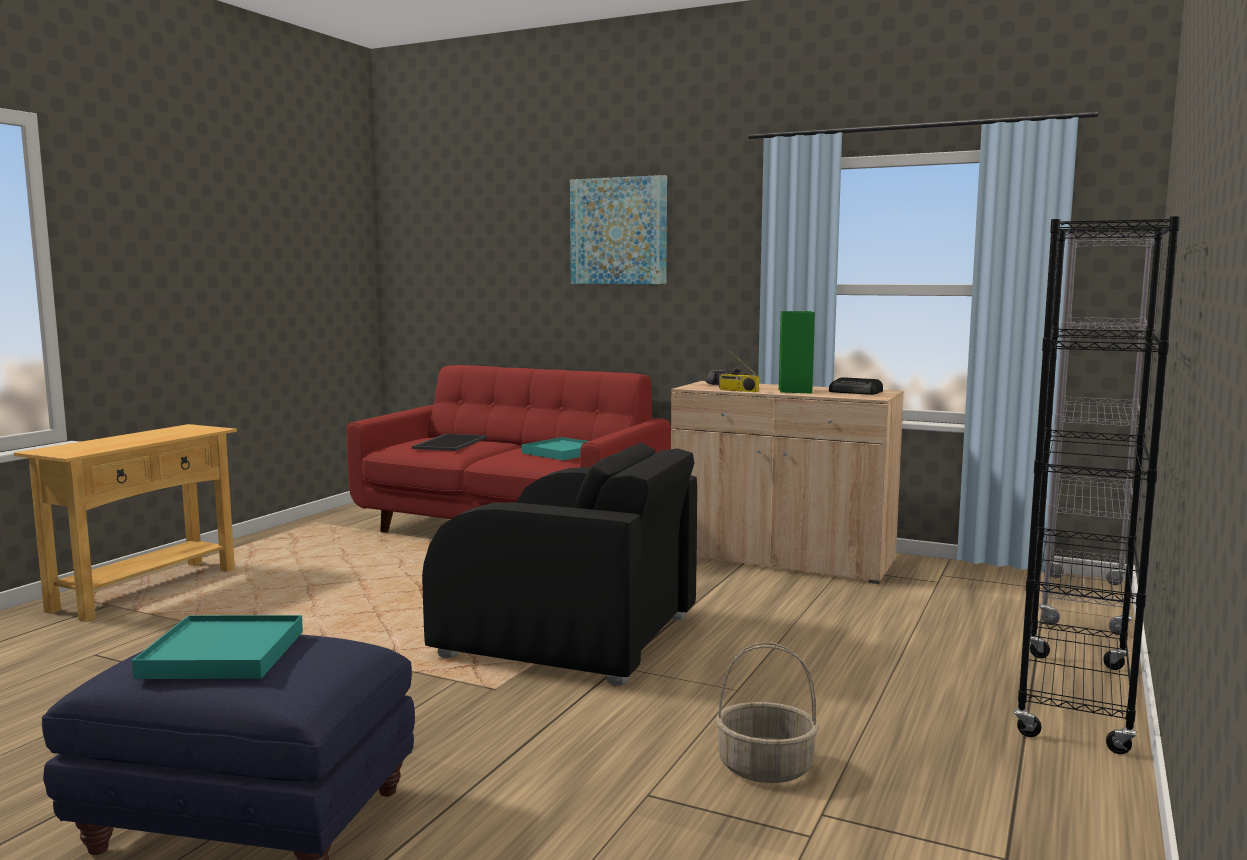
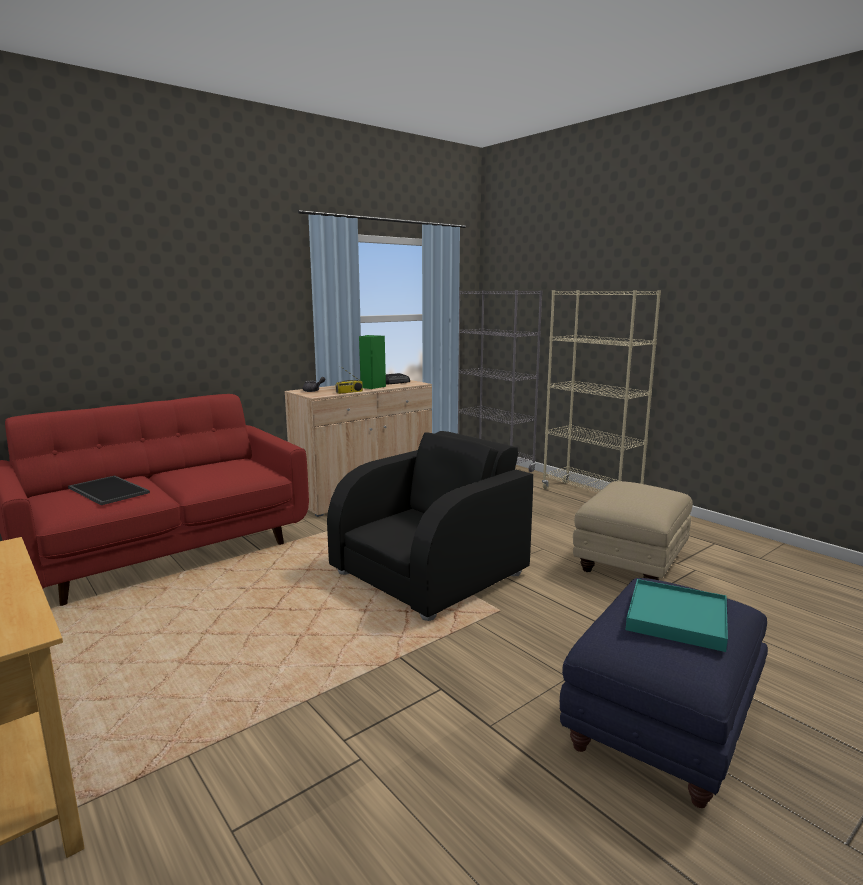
camera: 65 degrees left, 5 degrees up
(563, 452) = (231, 467): turquoise tray -> none
(619, 231) = (186, 276): picture -> none
(766, 767) = (631, 563): basket -> beige ottoman
(1074, 700) = (590, 496): black bookcase -> beige bookcase

